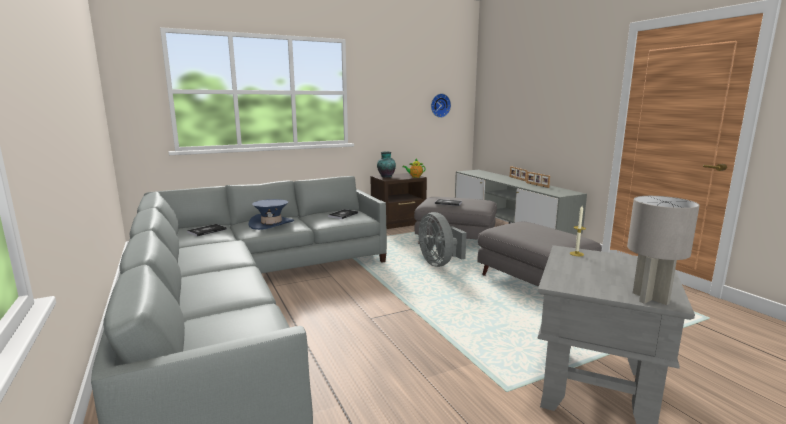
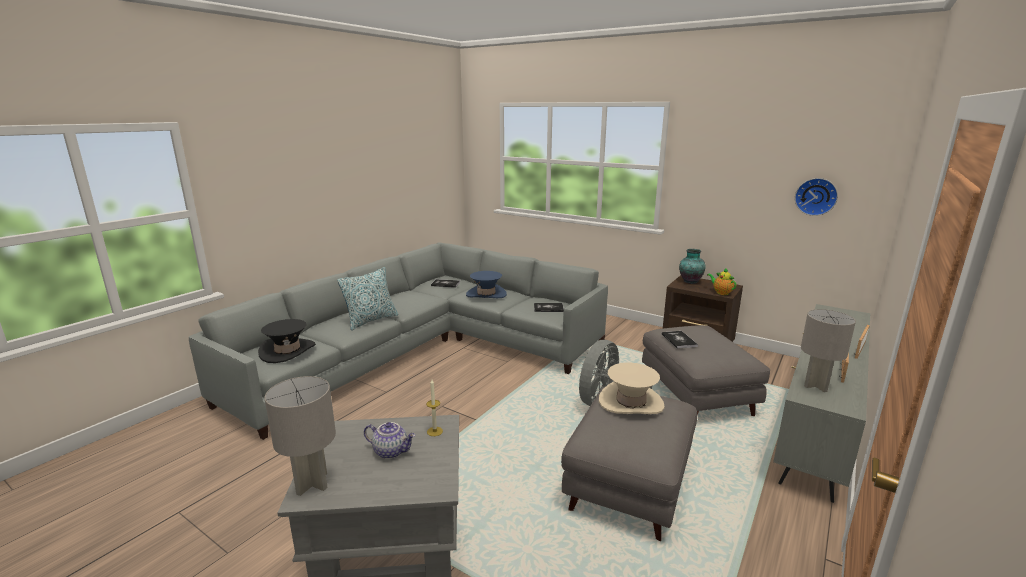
camera: 60 degrees right, 5 degrees up
(233, 273) = (371, 320): none -> pillow
(244, 327) = (287, 351): none -> black hat
(518, 227) = (631, 402): none -> beige hat
(549, 191) = (816, 386): none -> grey table lamp
(603, 268) = (391, 451): none -> teapot

